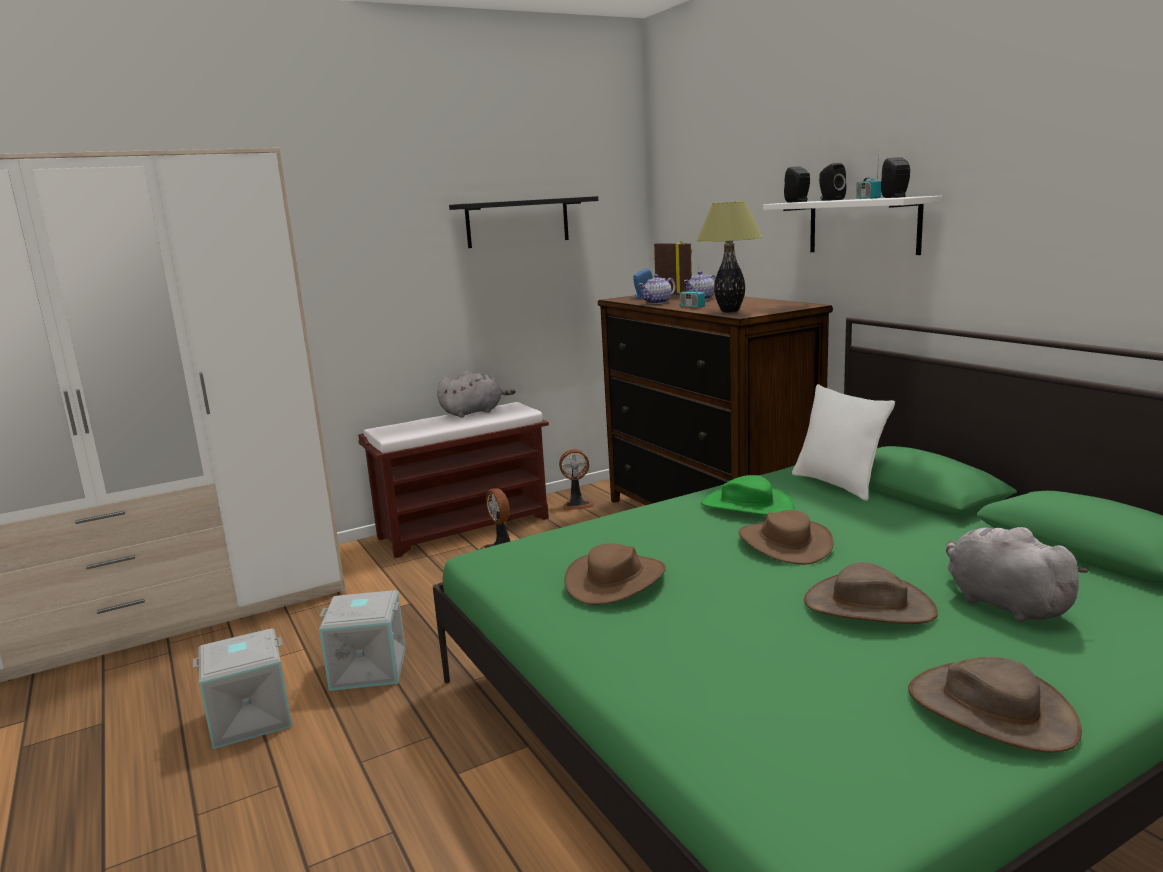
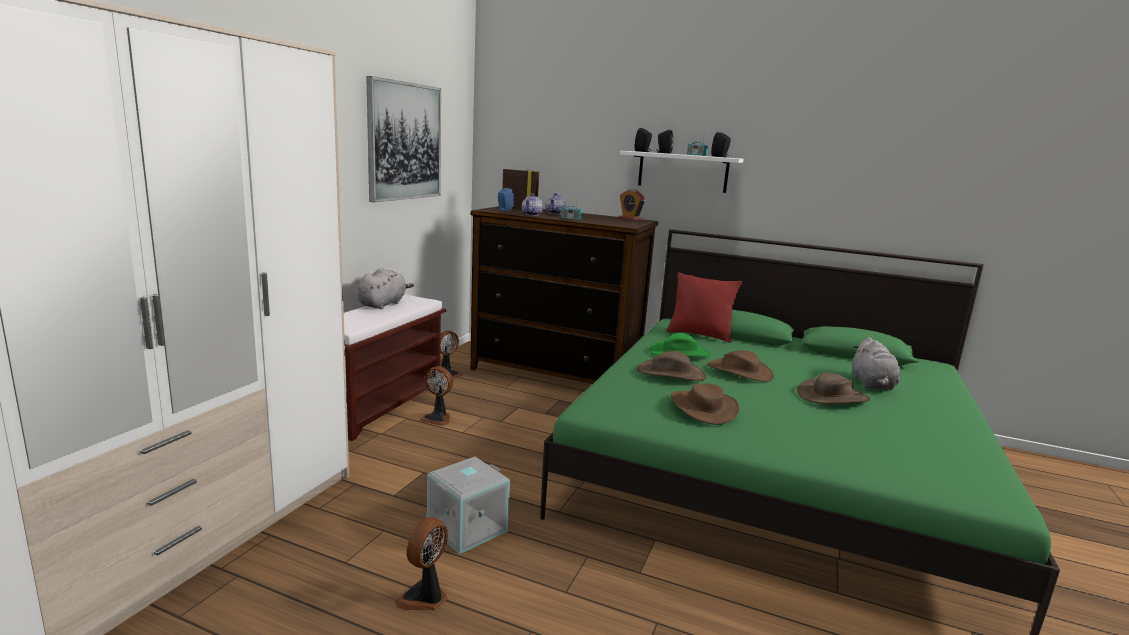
camera: 40 degrees left, 0 degrees up
(250, 719) = (425, 598): grey storage box -> fan
(518, 222) = (404, 141): black shelf -> picture
(729, 311) = (610, 223): table lamp -> none
(789, 304) = (630, 219): none -> alarm clock
(837, 484) = (700, 335): white pillow -> red pillow
(990, 710) = (950, 431): brown hat -> brown hat (671, 373)
(1003, 604) = (872, 385): grey plush toy -> grey plush toy turned 105 degrees counterclockwise

